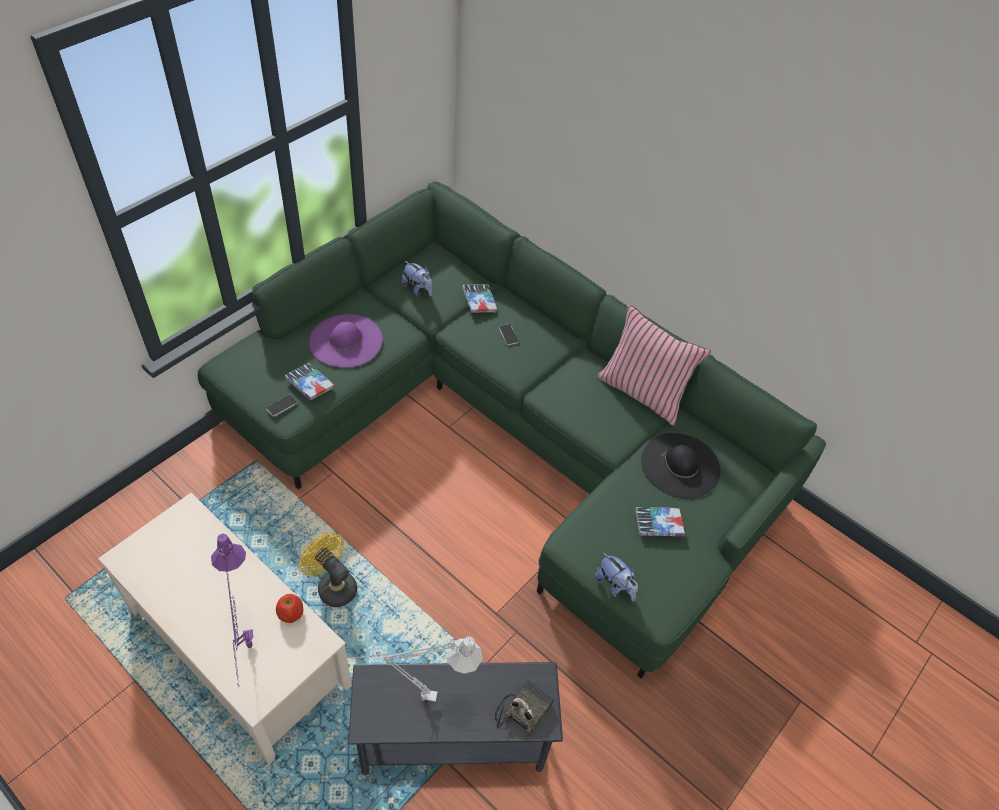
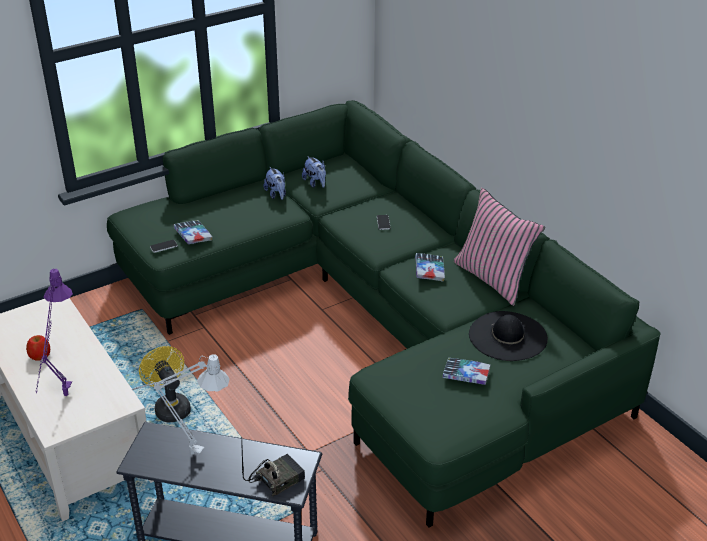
camera: 20 degrees right, 15 degrees down
(291, 613) = (109, 380): apple -> apple (40, 355)
(346, 341) = (237, 211): purple hat -> none
(479, 301) = (367, 197): book -> book (429, 270)
(615, 586) = (404, 412): plush toy -> plush toy (276, 195)

